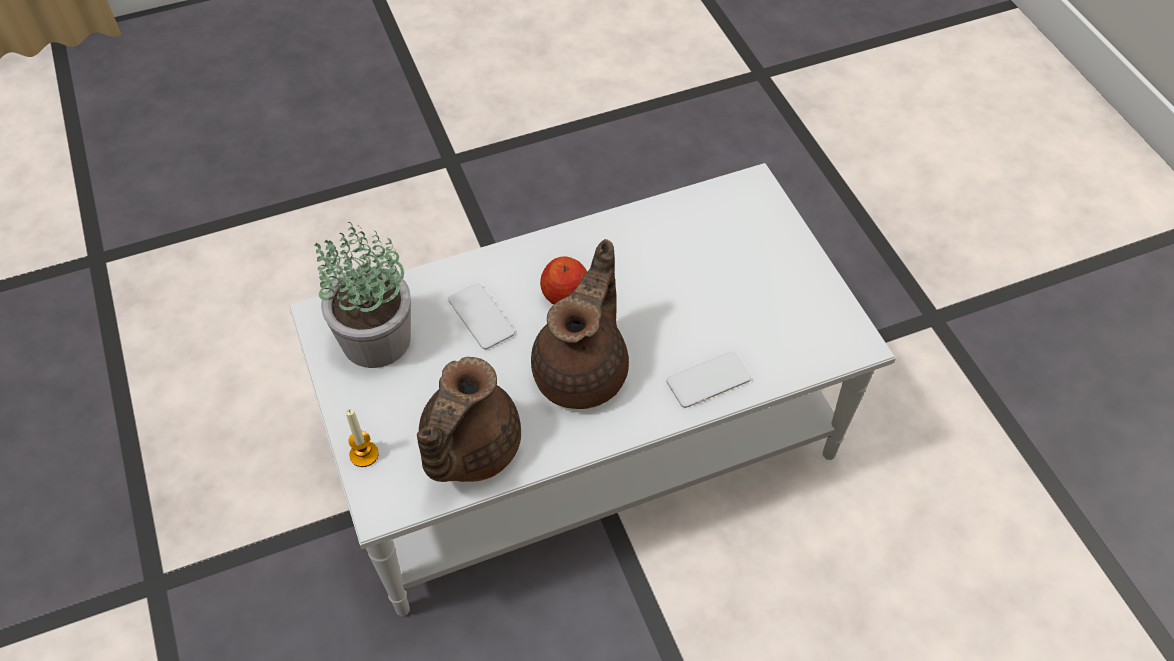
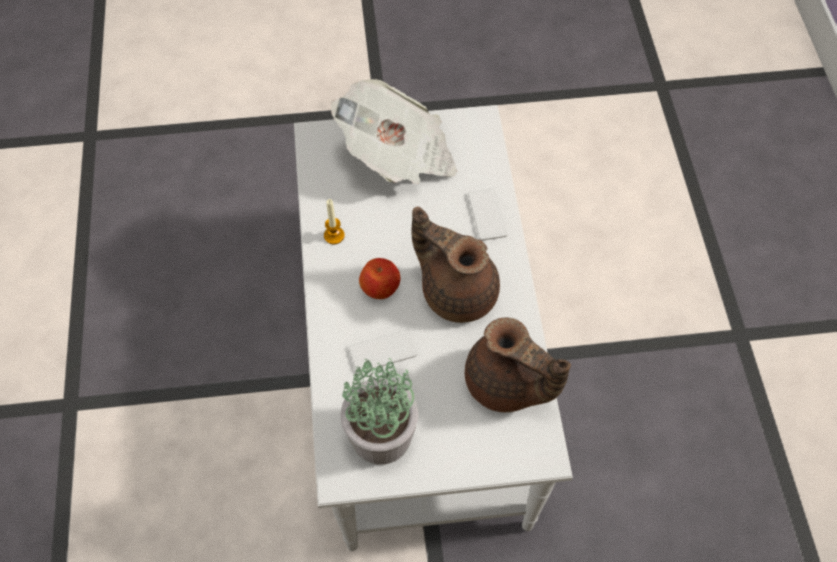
camera: 75 degrees left, 5 degrees up
(364, 454) = (493, 461): candle -> candle (334, 235)
(761, 269) = (398, 155): none -> newspaper

